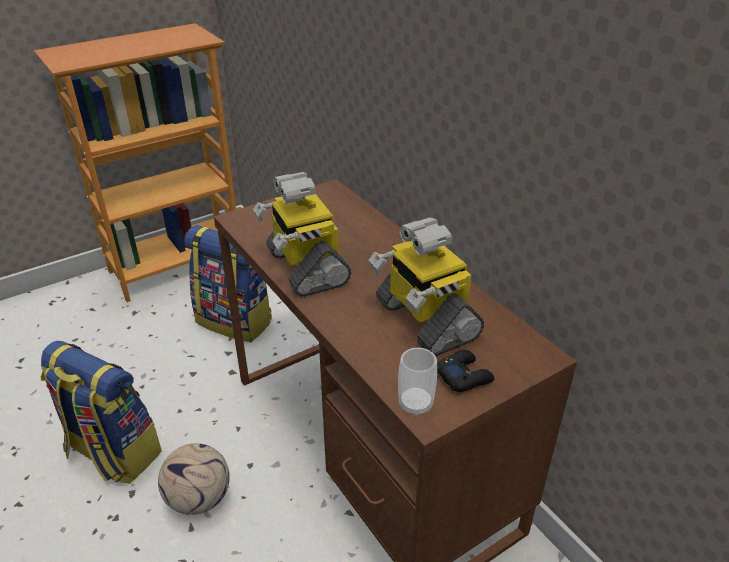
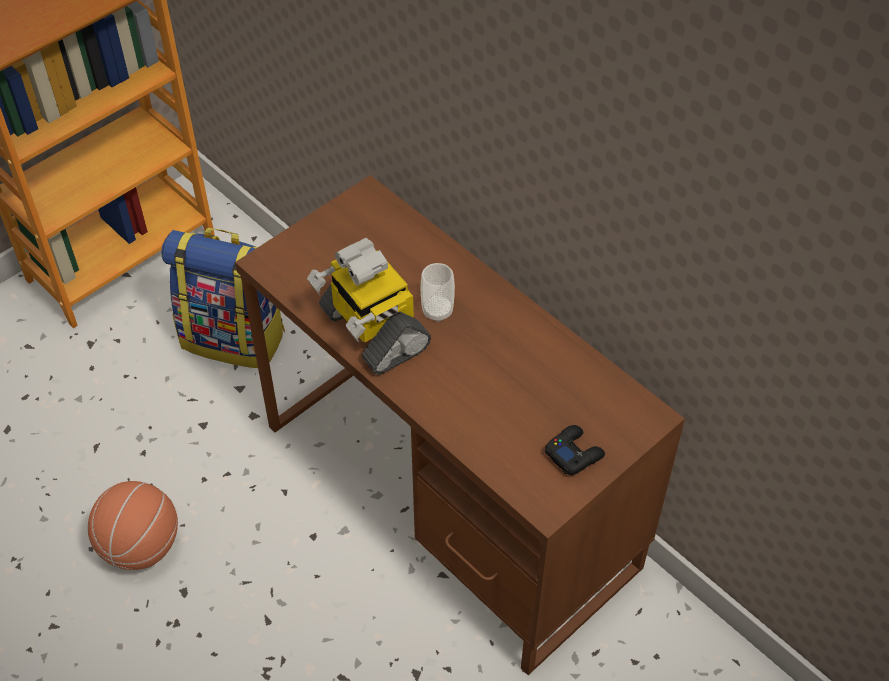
camera: 10 degrees left, 15 degrees up
(112, 453) = (140, 547): backpack -> basketball
(198, 498) = (265, 585): football -> none
(415, 404) = (531, 494): cup -> cup (437, 311)
(424, 320) = (521, 387): toy robot -> none

